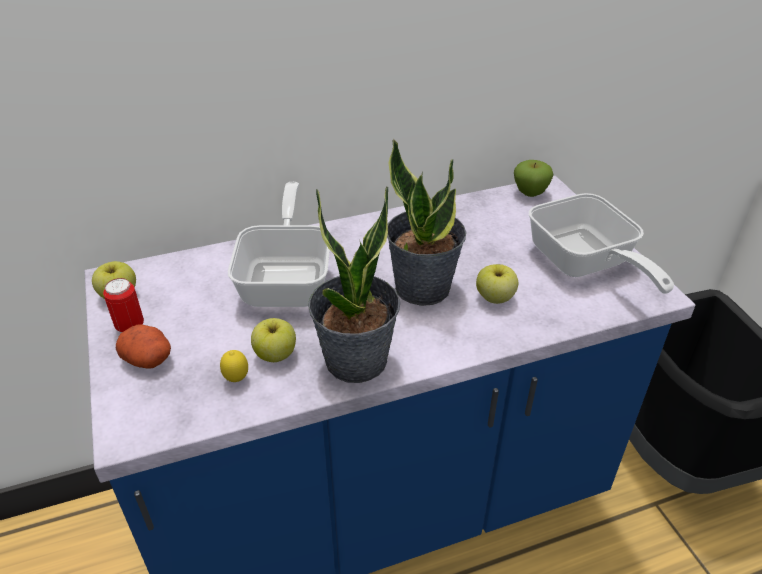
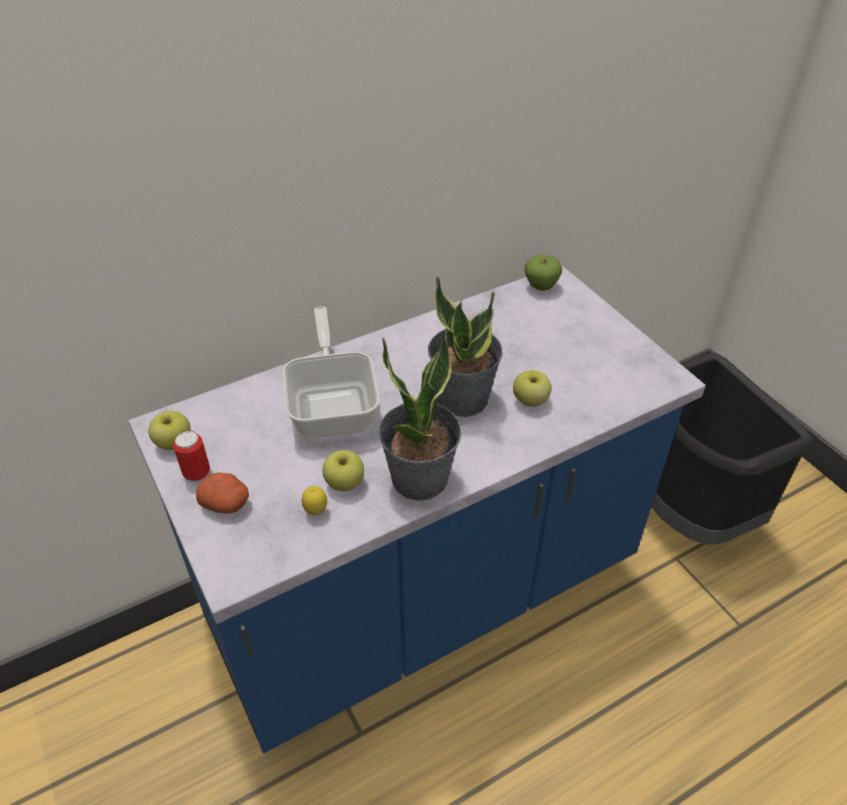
camera: 10 degrees left, 5 degrees up
(584, 265) = (604, 357): frying pan -> none

